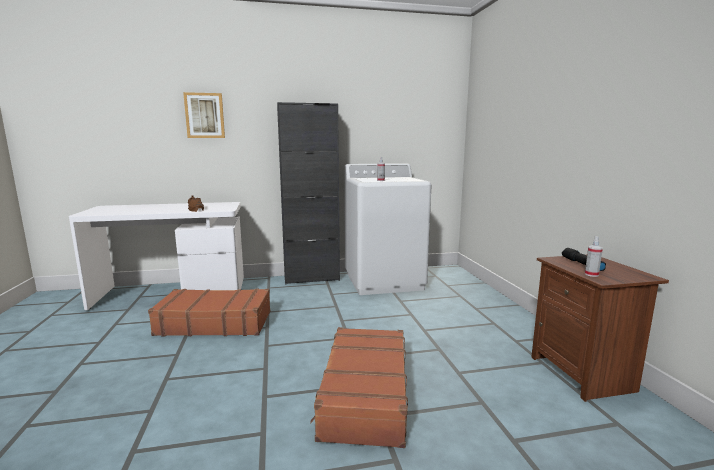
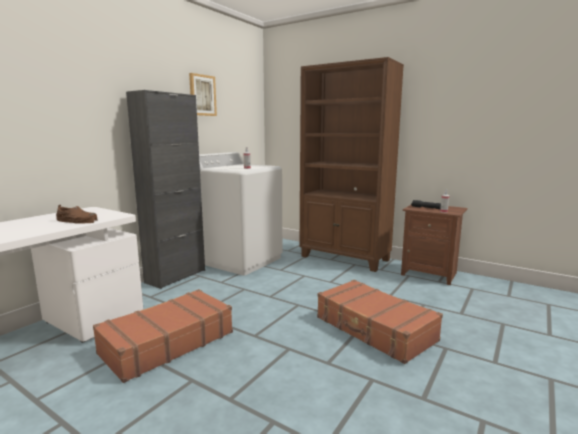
camera: 45 degrees left, 0 degrees up
(205, 115) = (40, 99): picture -> picture (202, 95)
(495, 313) = (345, 258): none -> brown bookcase

